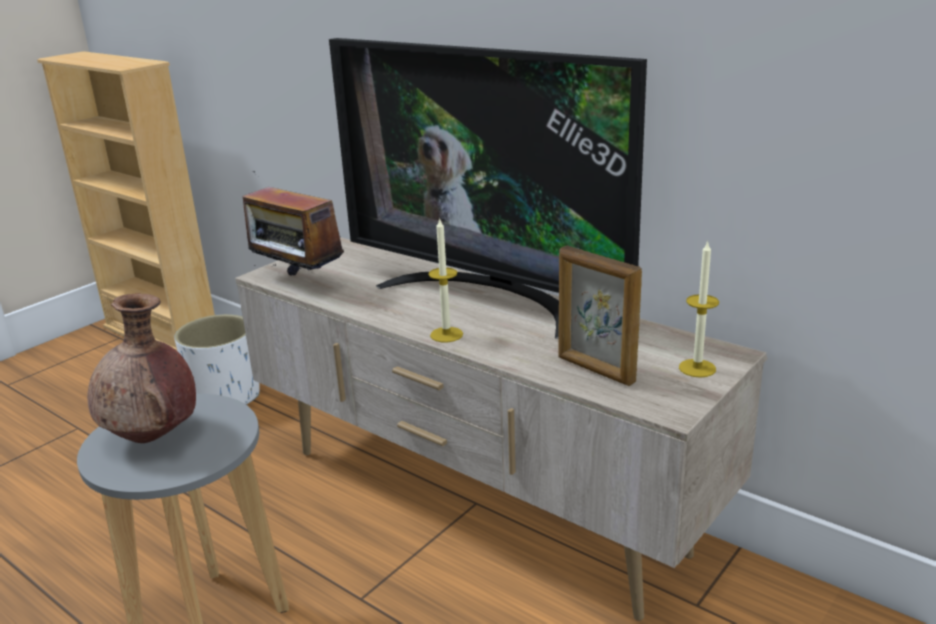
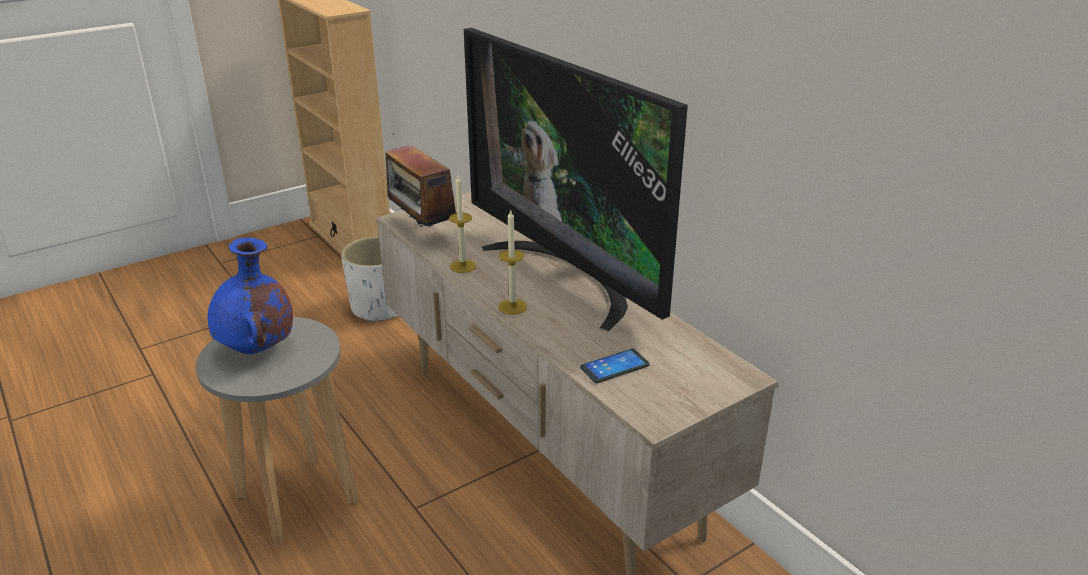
camera: 15 degrees right, 5 degrees up
(153, 436) = (258, 349): brown vase -> blue vase
(595, 370) = (614, 367): picture frame -> phone
(697, 368) = (703, 384): candle -> candle (463, 266)

